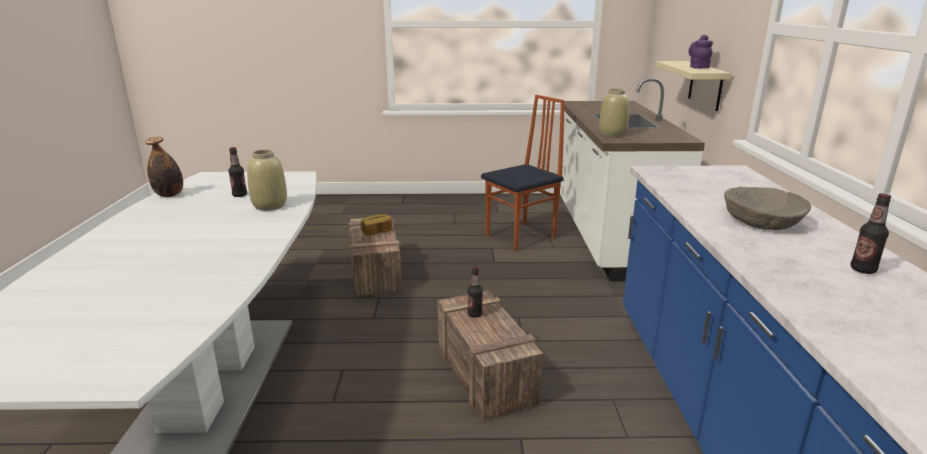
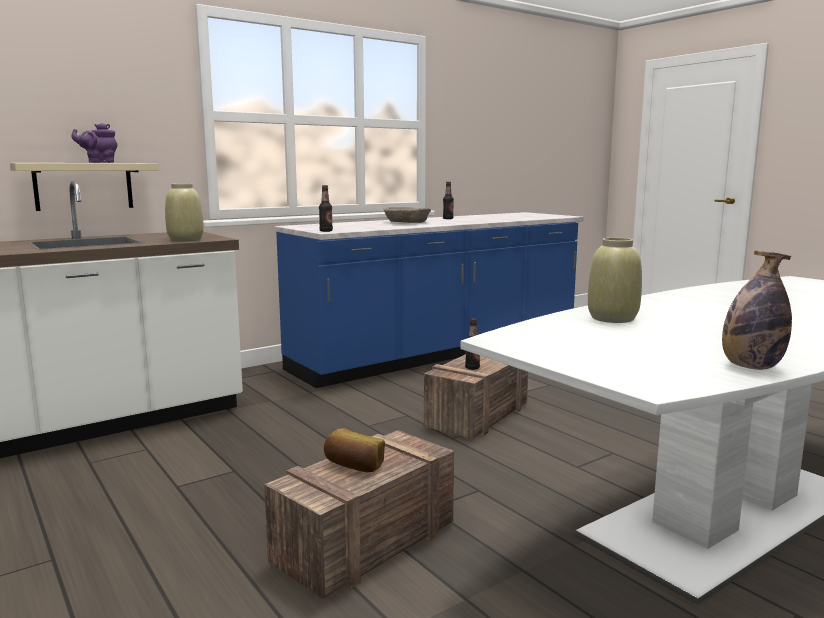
camera: 125 degrees left, 10 degrees down
(240, 195) = (633, 338): bottle -> bottle (326, 231)
(521, 237) = (111, 477): chair -> none

